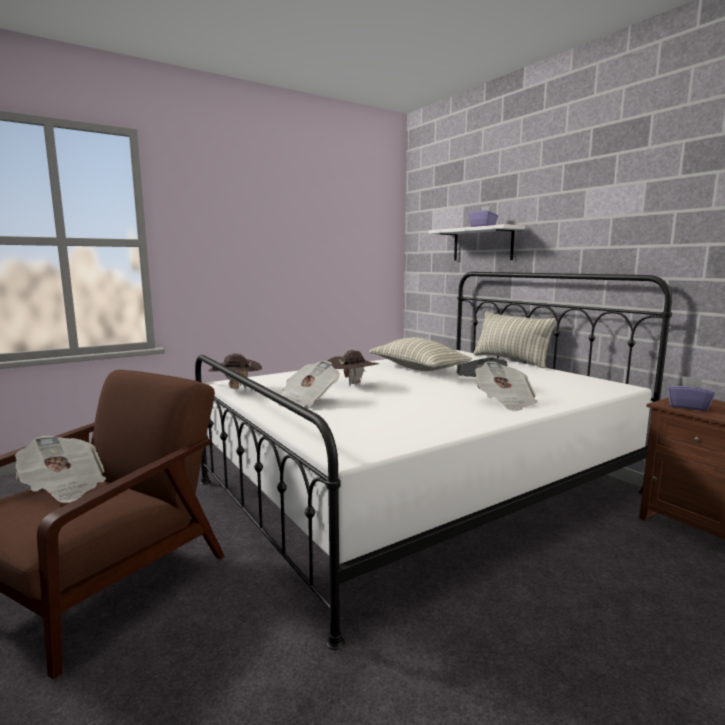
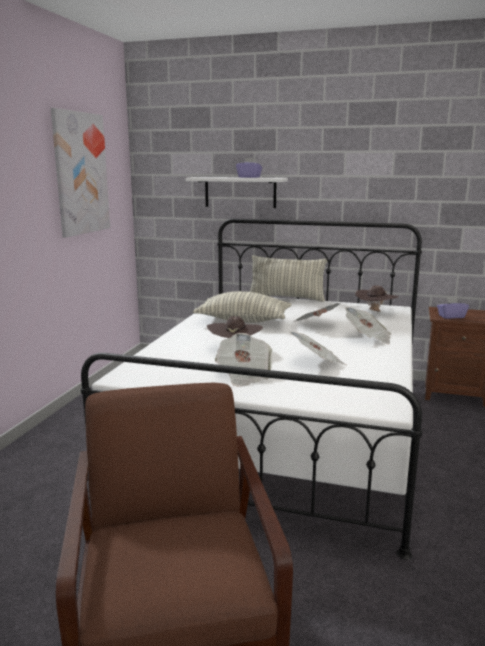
camera: 40 degrees left, 5 degrees up
(64, 487) = (155, 538): newspaper -> newspaper (317, 362)
(236, 389) = (149, 381): brown hat -> brown hat (375, 312)
(331, 227) = (80, 173): none -> picture

